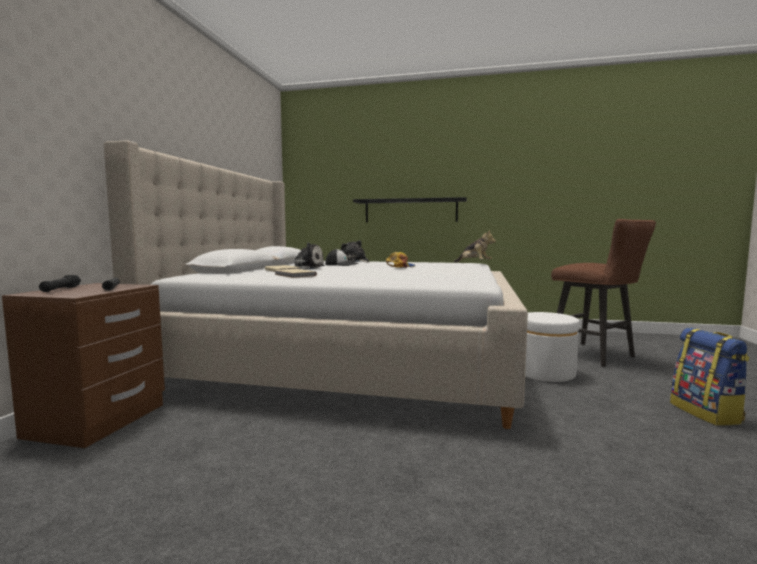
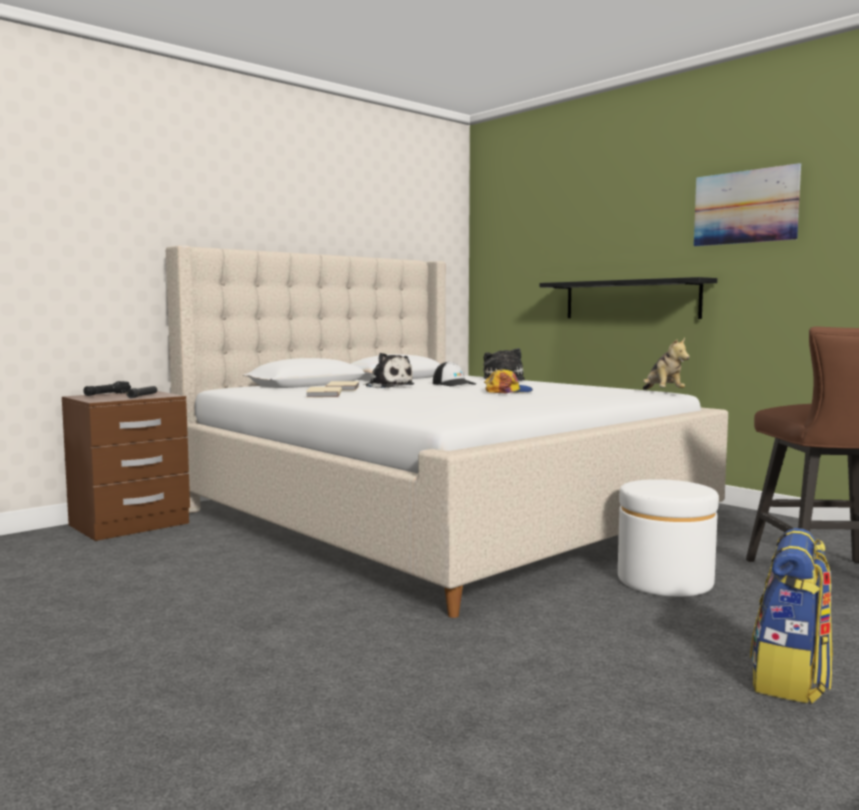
camera: 35 degrees right, 0 degrees up
(482, 159) = (745, 207): none -> picture

